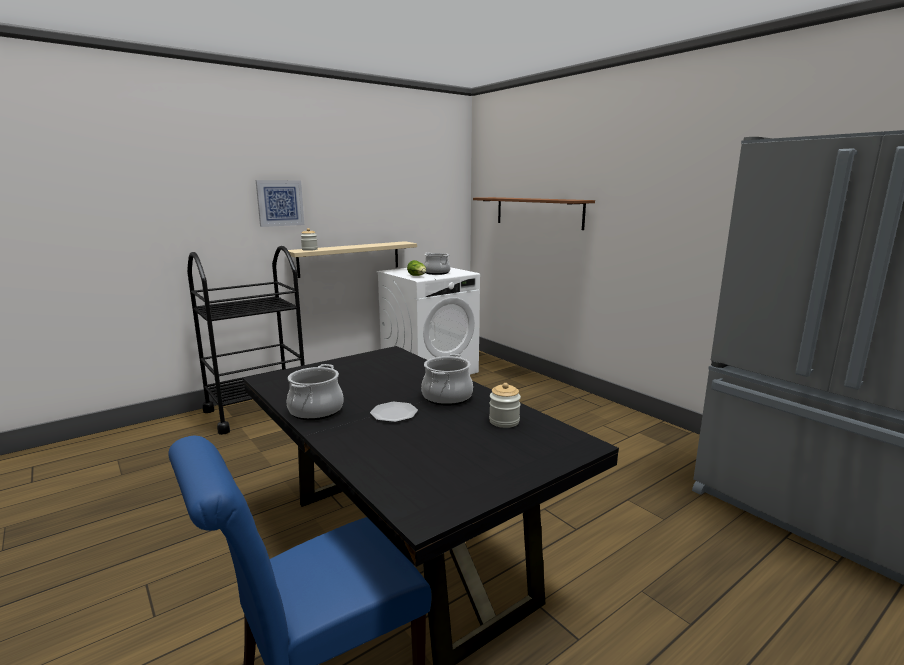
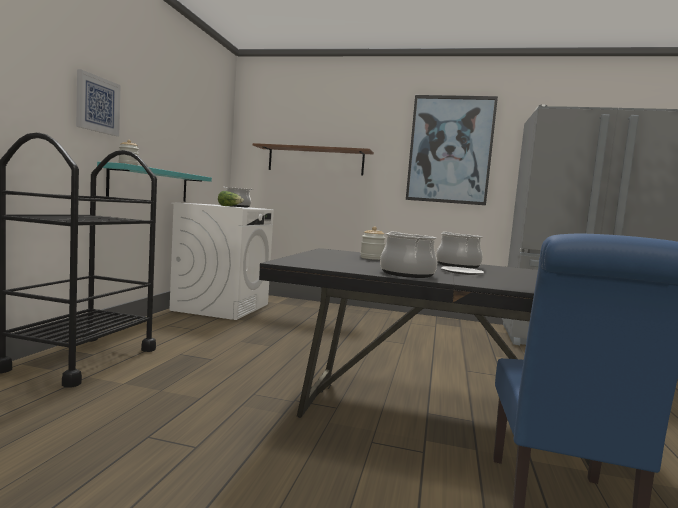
camera: 40 degrees left, 10 degrees down
(349, 258) = (150, 185): beige shelf -> turquoise shelf
(504, 421) = (527, 272): jar -> jar (371, 258)
(686, 194) = (450, 150): none -> picture

